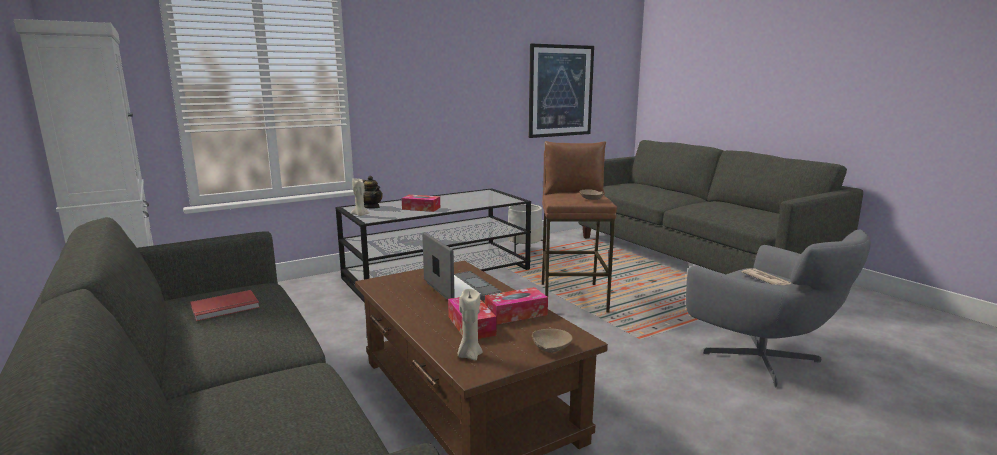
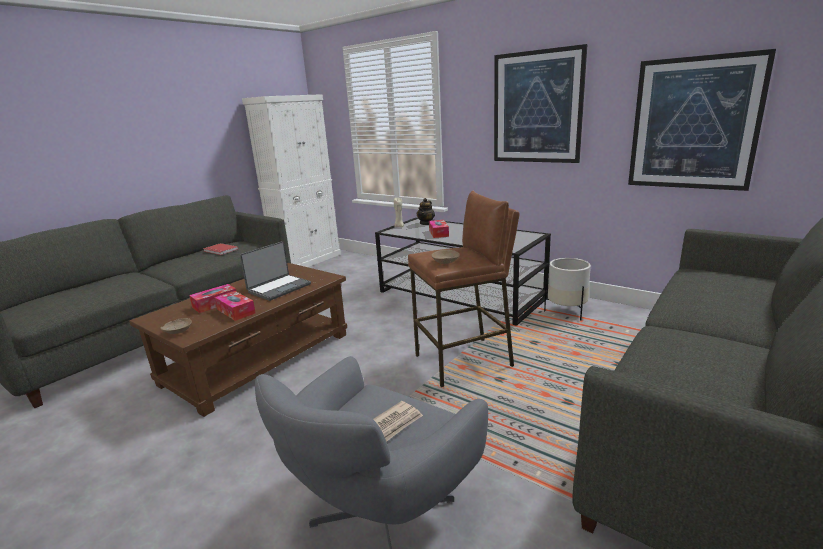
camera: 70 degrees right, 5 degrees up
(456, 74) = (537, 108): none -> picture
(469, 355) = (171, 312): beige candle -> none

